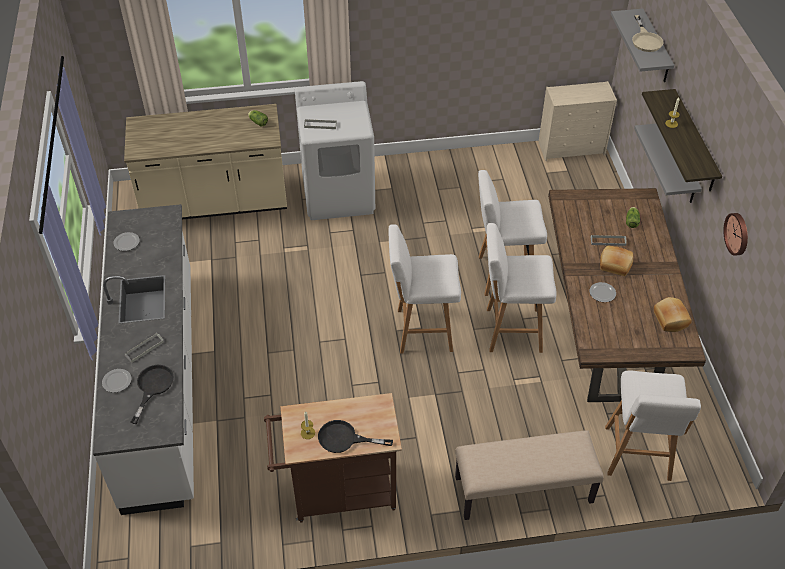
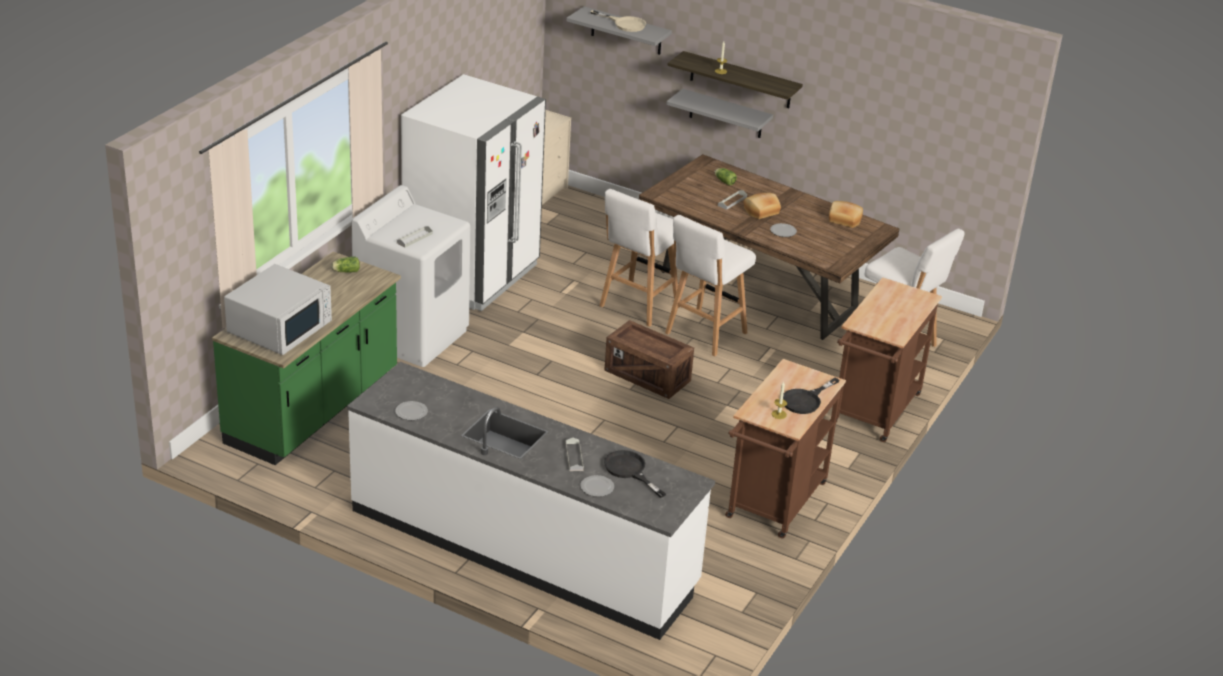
camera: 55 degrees left, 15 degrees down
(164, 135) = (280, 327): none -> white microwave
(215, 203) = (314, 409): beige counter -> green counter
(422, 330) = (647, 376): white stool -> crate
(439, 178) = (472, 275): none -> white fridge
(523, 490) = (873, 413): beige bench -> brown cart
(737, 233) = (850, 118): wall clock -> none

